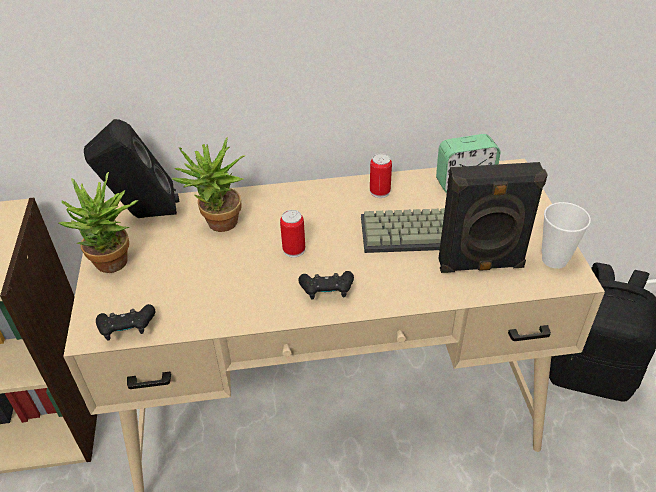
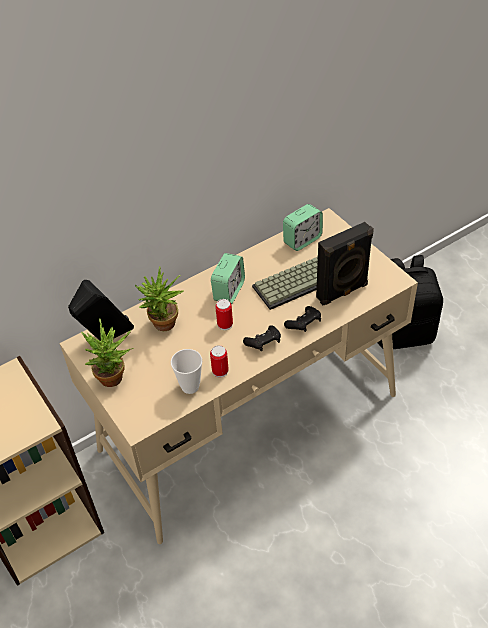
camera: 25 degrees left, 5 degrees up
(127, 329) = (158, 414): black game controller -> black game controller (304, 324)
(328, 212) = (229, 291): none -> alarm clock
(380, 192) = (252, 264): can -> can (220, 371)
(554, 259) = (381, 272): cup -> cup (190, 386)

